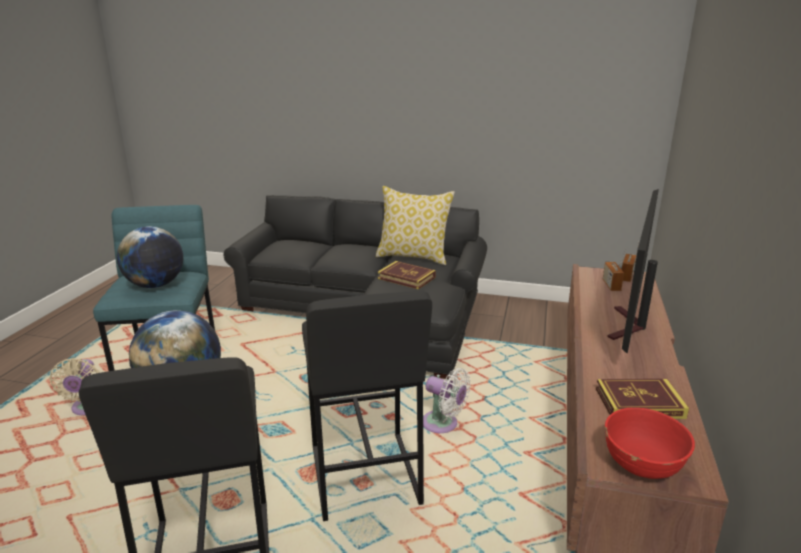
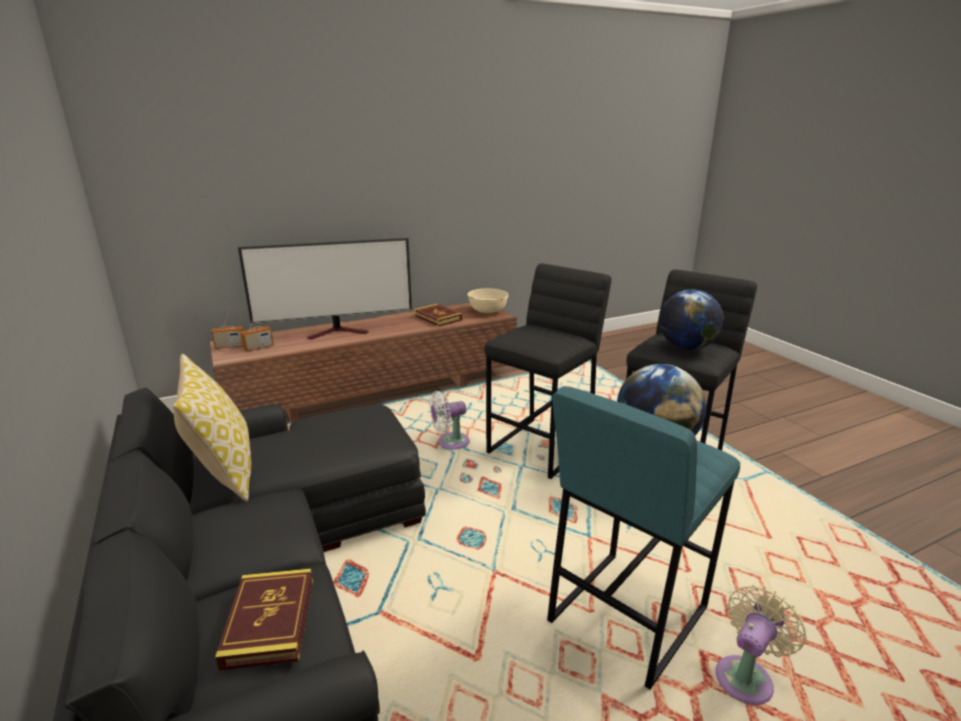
camera: 130 degrees left, 0 degrees up
(406, 278) = (312, 446): book -> book (269, 621)
(443, 424) = (450, 442): white fan -> white fan turned 105 degrees counterclockwise
(642, 464) = (488, 311): red bowl -> beige bowl

